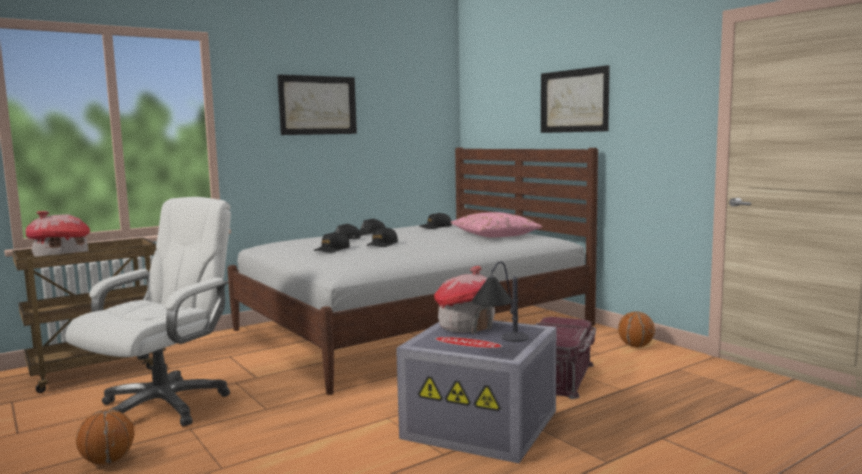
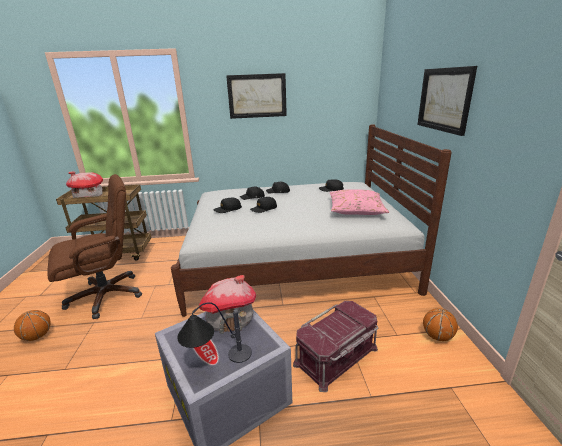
camera: 30 degrees right, 15 degrees up
(163, 406) = (107, 295): white office chair -> brown office chair

